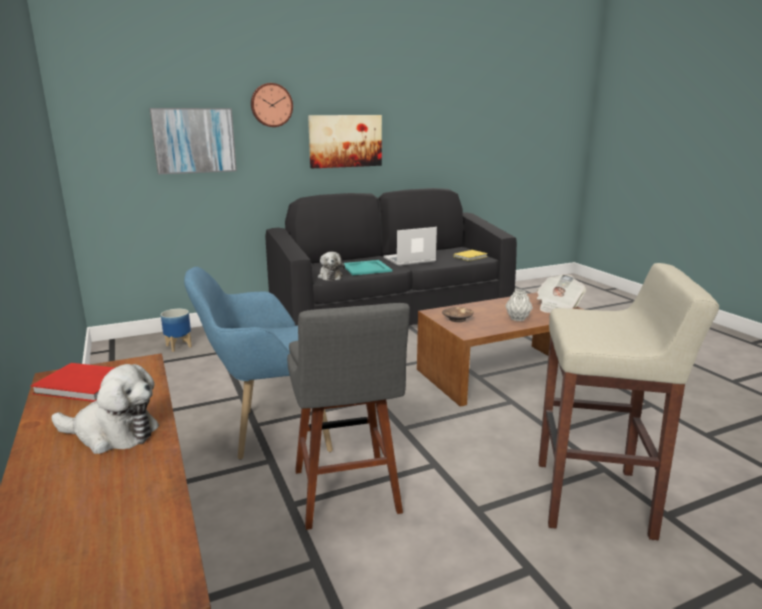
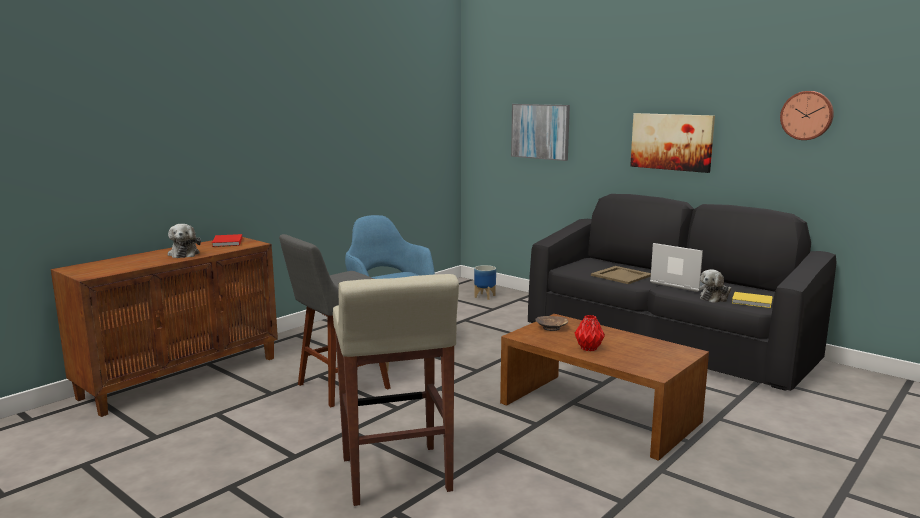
camera: 65 degrees right, 5 degrees down
(271, 105) = (603, 103): wall clock -> wall clock (807, 115)
(330, 276) = (575, 271): plush toy -> plush toy (715, 298)
(365, 268) = (621, 275): turquoise tray -> beige tray
(517, 319) = (588, 348): grey vase -> red vase
(557, 306) = (661, 361): newspaper -> none

